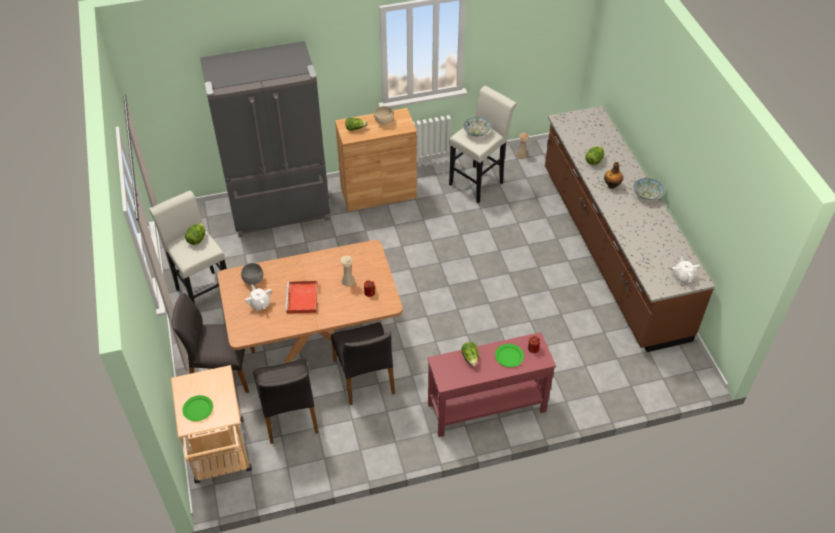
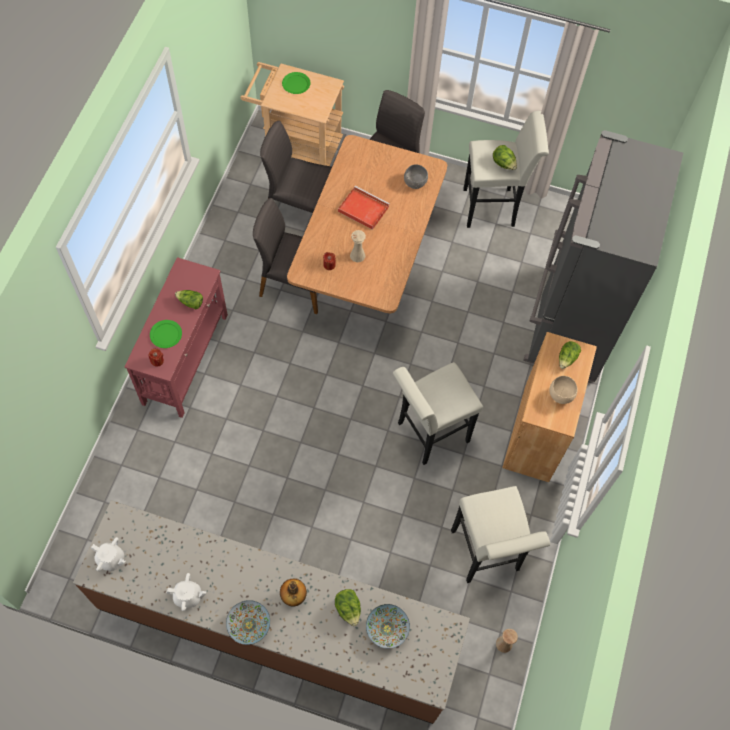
camera: 120 degrees right, 15 degrees up
(260, 304) = (381, 175): white teapot -> white teapot (188, 596)
(424, 241) = (428, 434): none -> white stool
(476, 132) = (501, 518): bowl -> bowl (387, 629)

